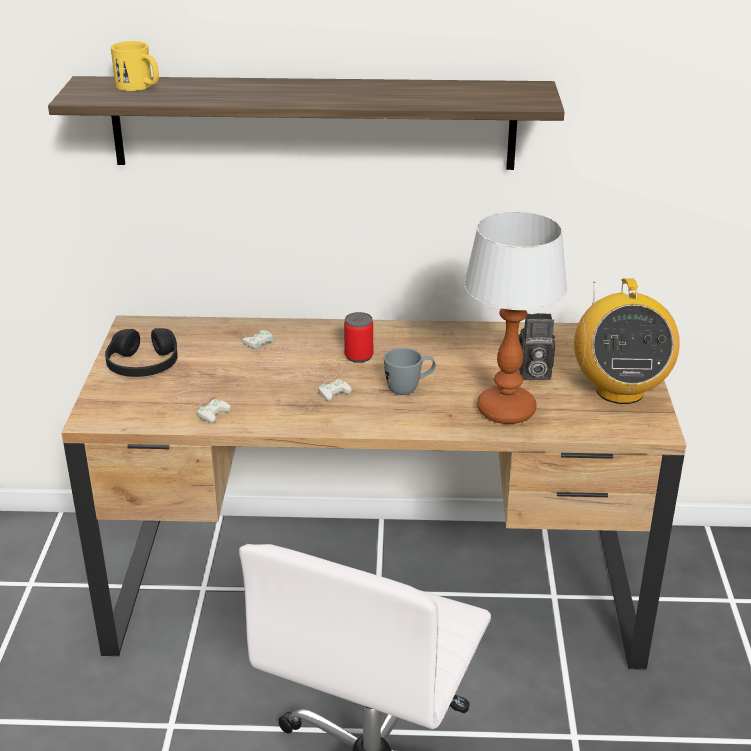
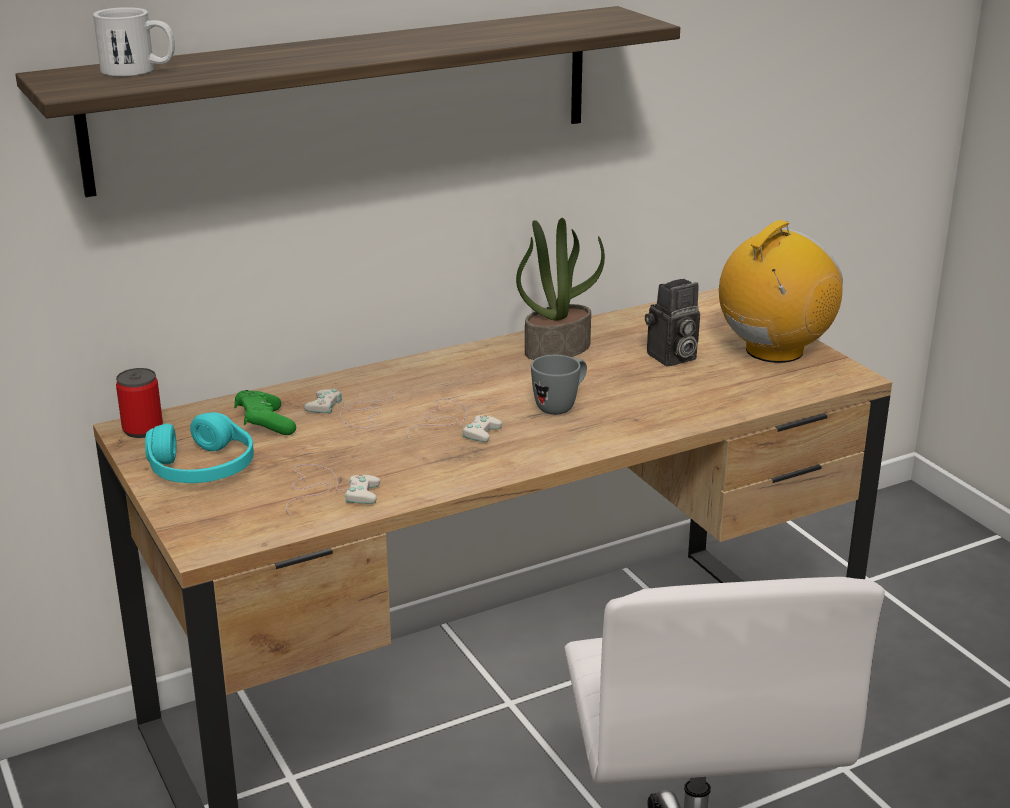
camera: 30 degrees left, 5 degrees down
(139, 87) = (139, 70): yellow mug -> white mug
(143, 365) = (202, 468): black headphones -> turquoise headphones
(209, 345) = (264, 425): none -> green game controller
(359, 356) = (463, 389): can -> can (143, 429)
(458, 342) = (557, 348): none -> potted plant
(507, 410) = (689, 398): table lamp -> none
(619, 390) = (774, 351): radio -> radio turned 105 degrees counterclockwise

